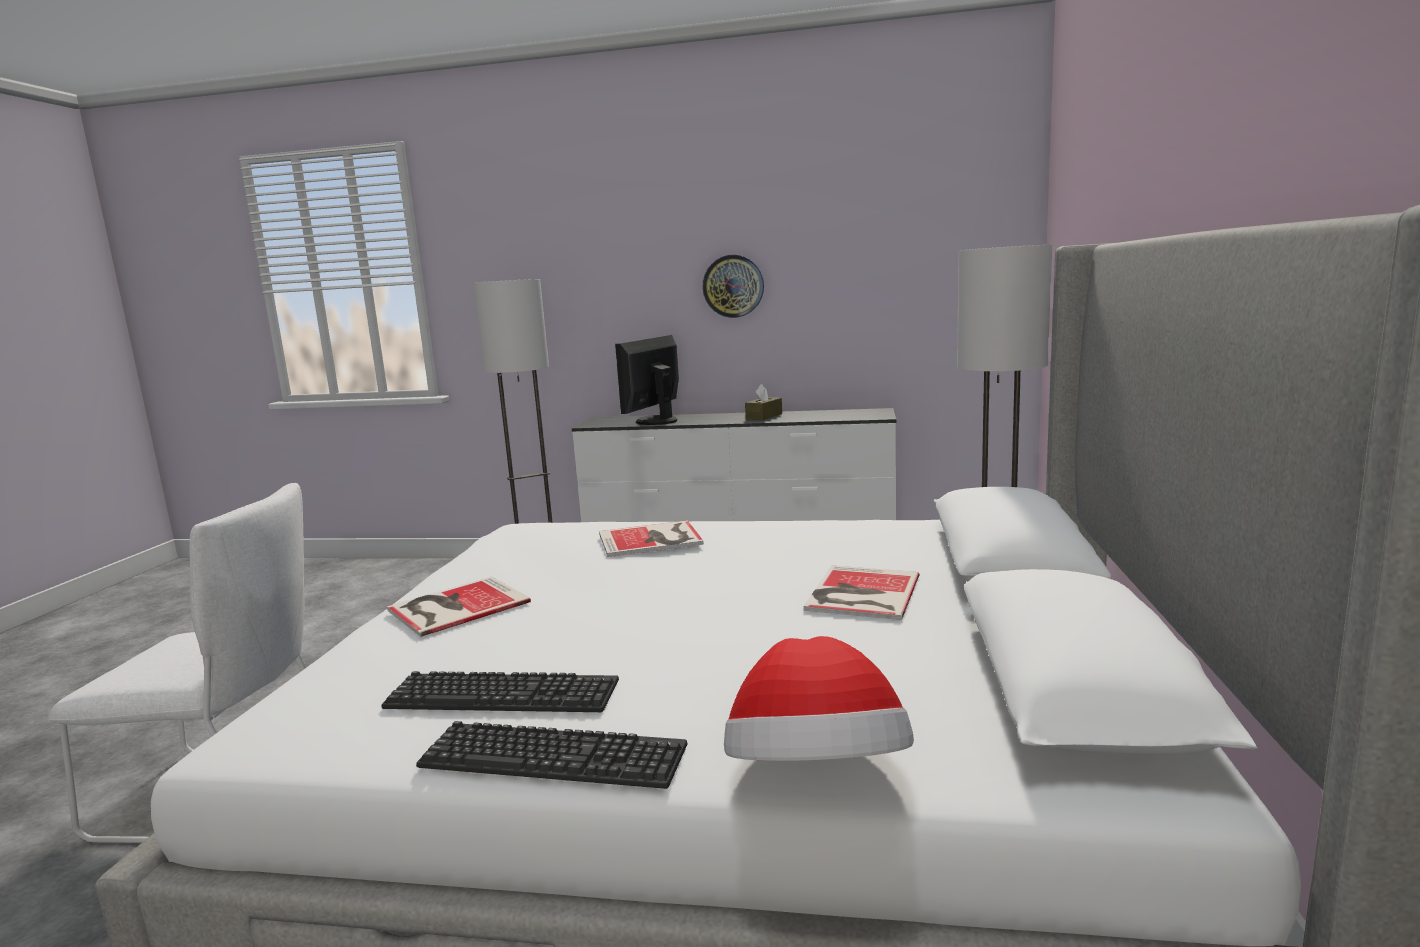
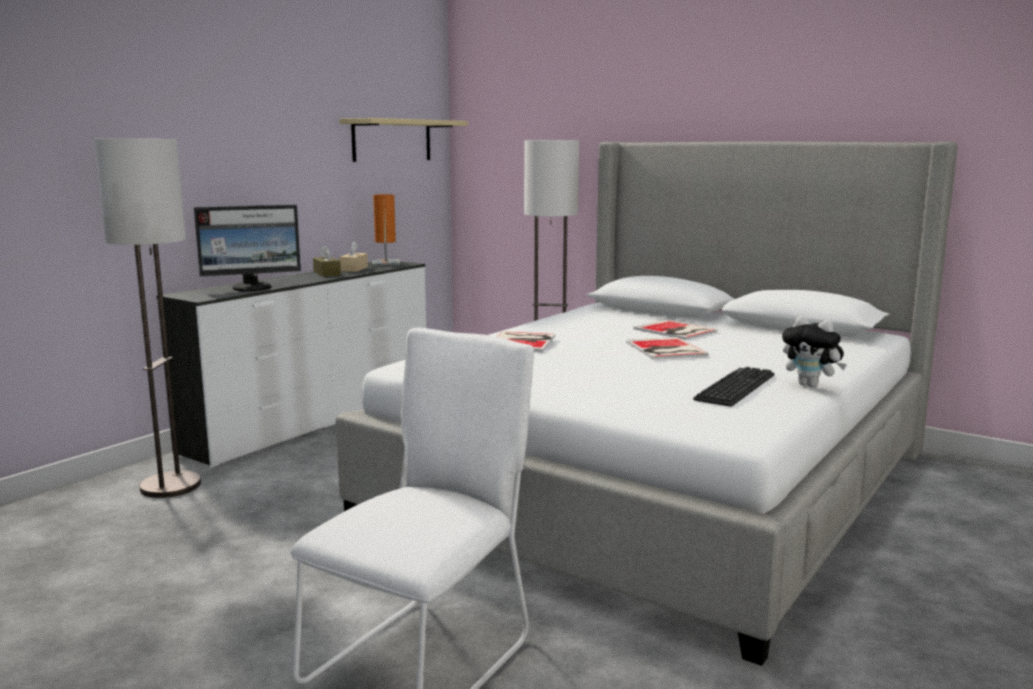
camera: 65 degrees left, 0 degrees up
(454, 606) = (578, 387): book -> book (664, 349)
(553, 757) = (811, 385): keyboard -> plush toy
(654, 421) = (252, 288): monitor -> monitor turned 75 degrees counterclockwise
(733, 286) = (275, 157): wall clock -> none
(807, 415) = (354, 269): none -> beige tissue box
(817, 779) = (854, 360): hat -> none
(864, 413) = (386, 263): none -> orange table lamp
(920, 256) = (392, 140): none -> beige shelf

